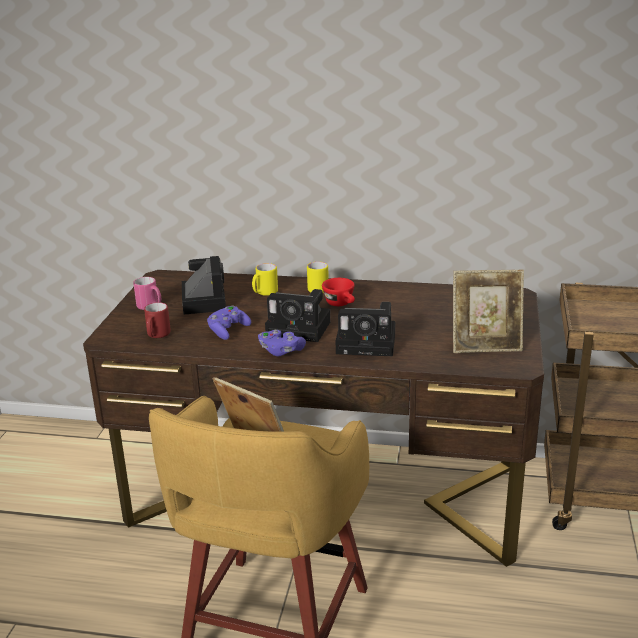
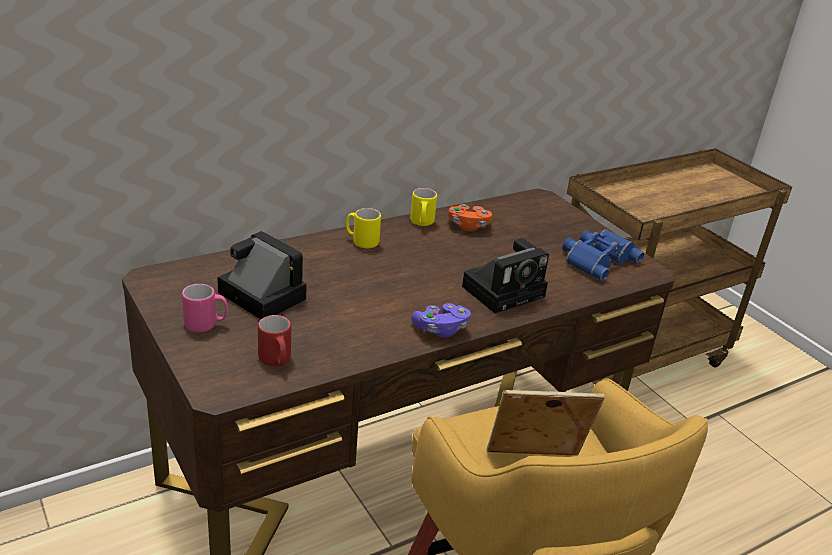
camera: 45 degrees left, 5 degrees up
(228, 331) = (348, 324): purple game controller -> none
(264, 293) = (315, 264): yellow mug -> yellow mug (422, 223)
(301, 329) = (419, 295): camera -> none
(341, 304) = (413, 253): red cup -> none
(414, 298) = (468, 226): none -> orange game controller
(485, 346) = (597, 259): picture frame -> blue binoculars

